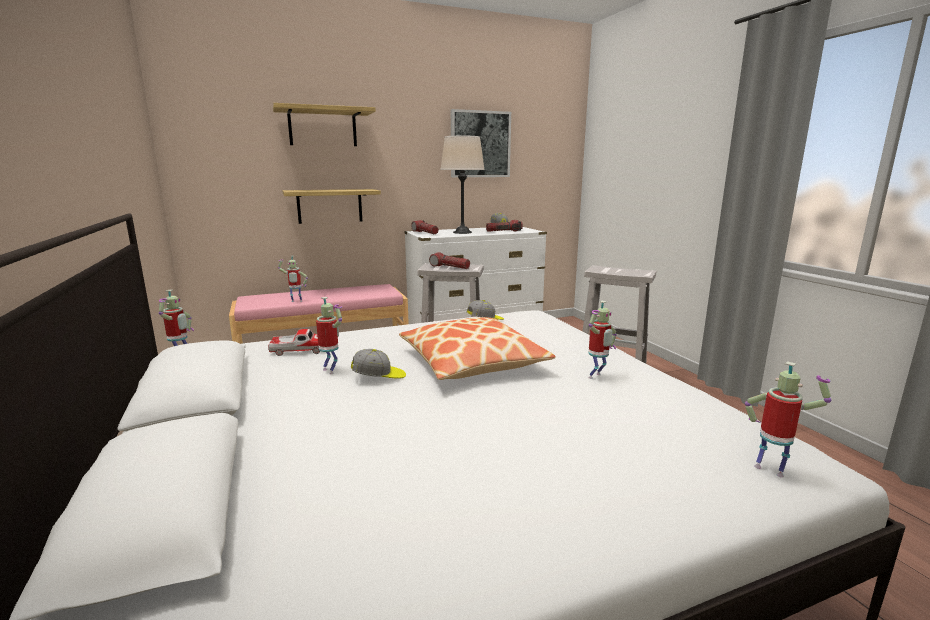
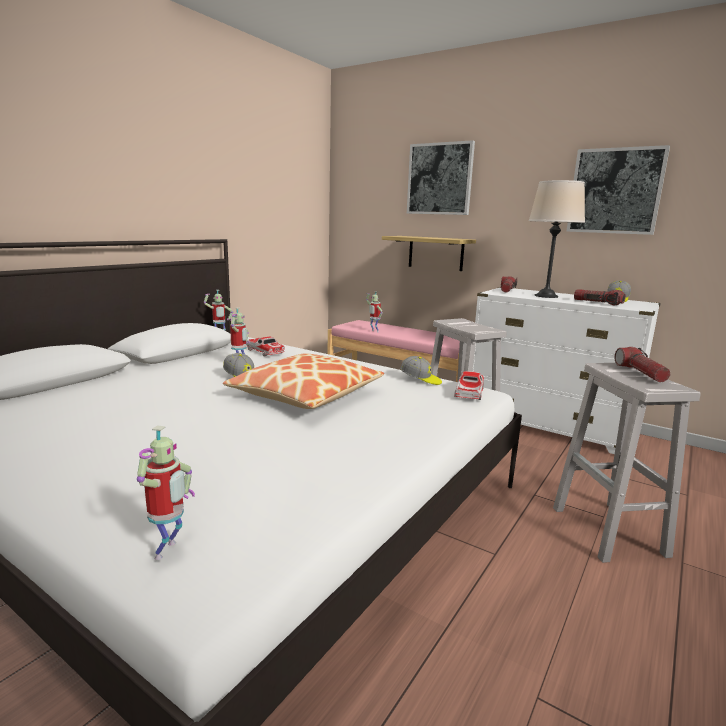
camera: 55 degrees right, 0 degrees up
(322, 128) = (440, 179): shelf -> picture
(449, 267) = (465, 325): flashlight -> flashlight (640, 373)
(531, 316) = (469, 393): none -> toy car
(596, 377) = (332, 444): toy robot -> none

